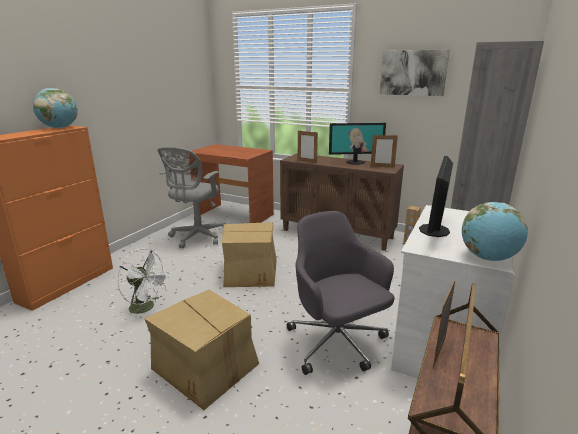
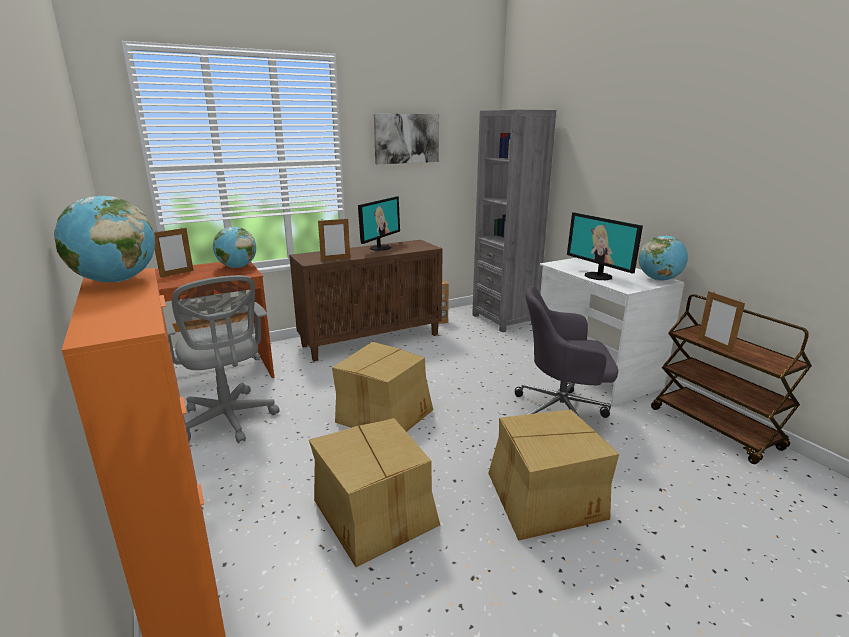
camera: 55 degrees left, 0 degrees up
(146, 308) = (375, 514): white fan -> cardboard box
(252, 152) = (237, 267): none -> globe
(382, 166) = (414, 245): picture frame -> picture frame (177, 274)

